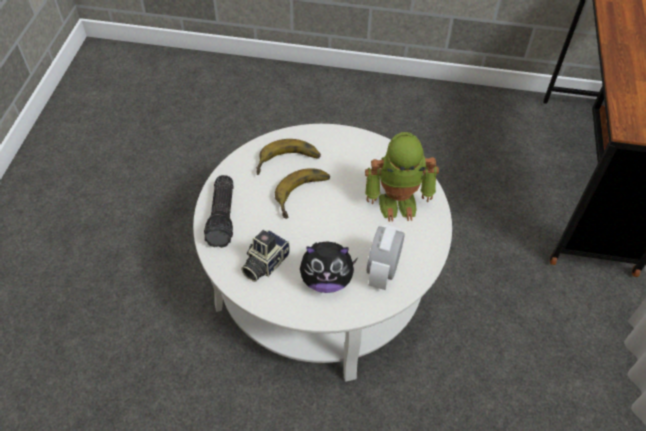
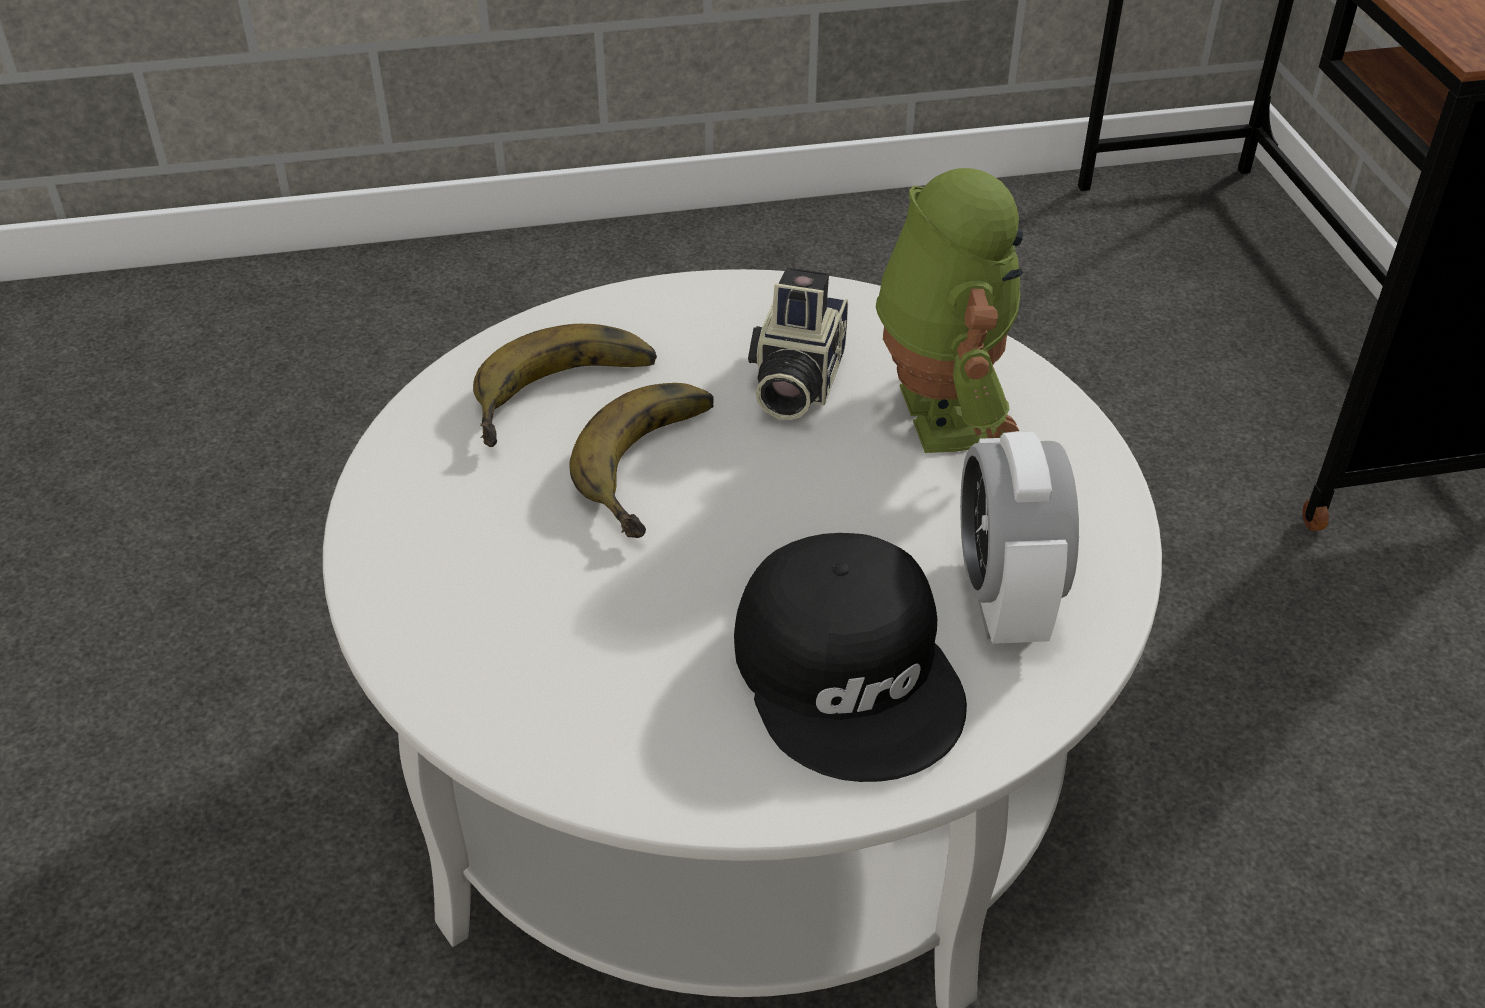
camera: 20 degrees left, 10 degrees down
(223, 217) = (434, 591): flashlight -> none
(264, 263) = (630, 683): camera -> camera (794, 383)
(326, 280) = (851, 673): plush toy -> black cap
(397, 202) = (938, 414): toy robot -> toy robot turned 75 degrees counterclockwise

